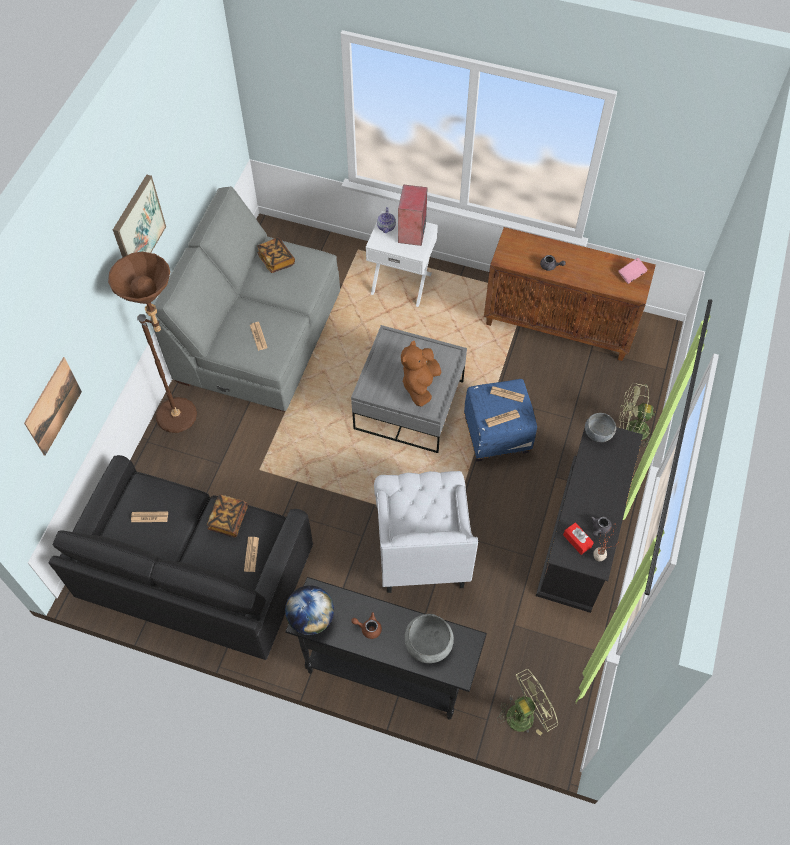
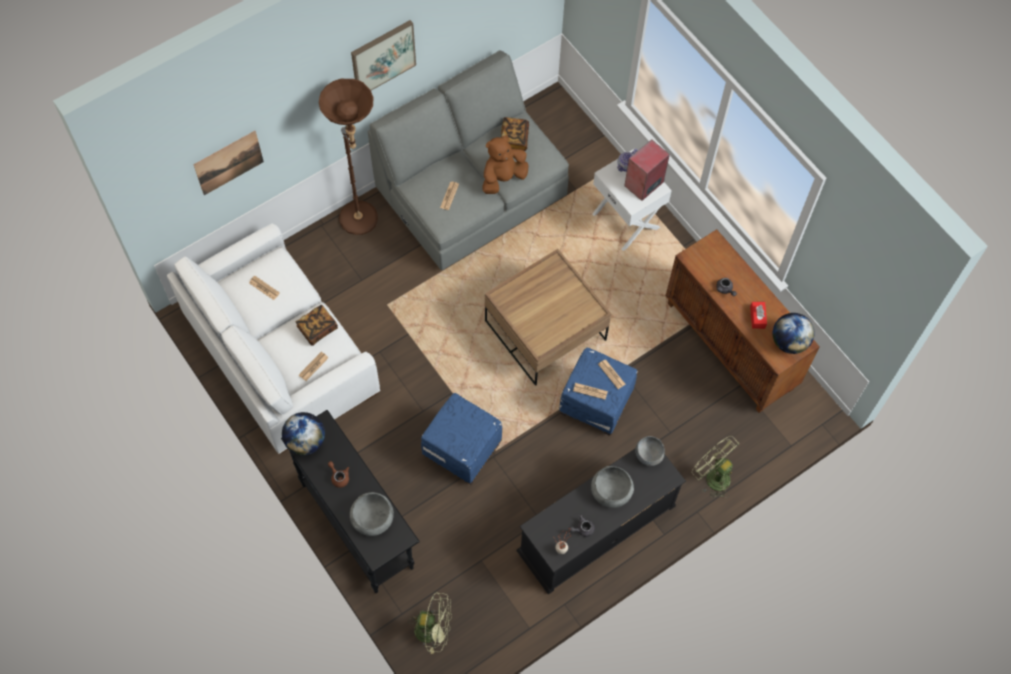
camera: 35 degrees right, 5 degrees up
(194, 572) = (279, 352): black sofa -> white sofa
(408, 405) = (545, 330): grey coffee table -> brown coffee table
(420, 385) = (547, 319): brown plush toy -> brown plush toy (503, 178)
(421, 546) = (461, 450): white armchair -> blue ottoman
(577, 541) = (556, 526): red tissue box -> red tissue box (757, 317)
(594, 481) = (611, 490): none -> grey bowl
(631, 275) = (789, 342): pink book -> globe

